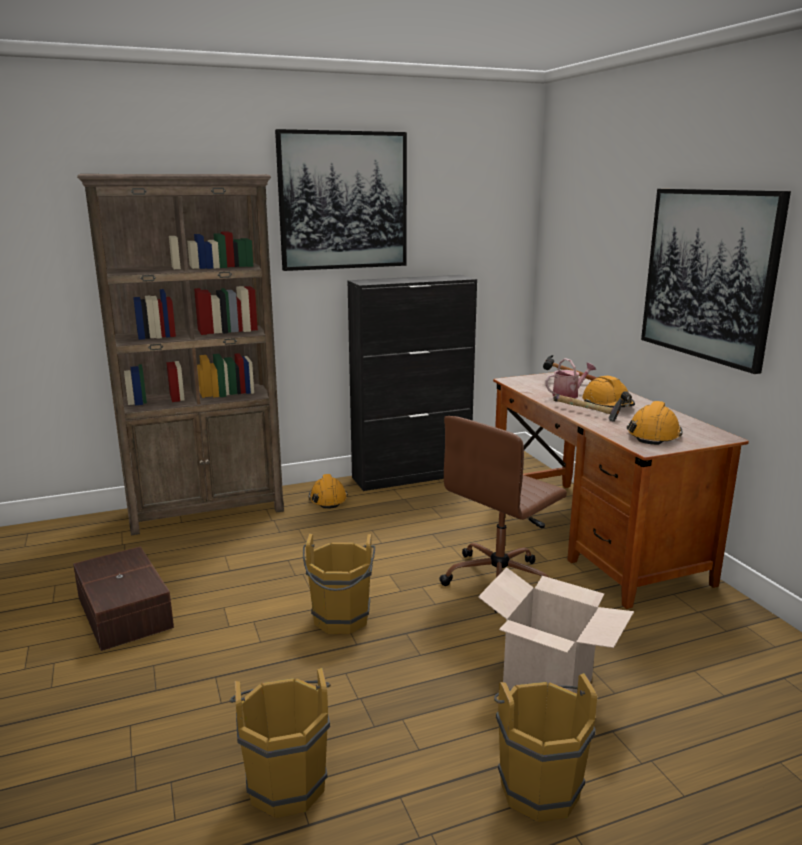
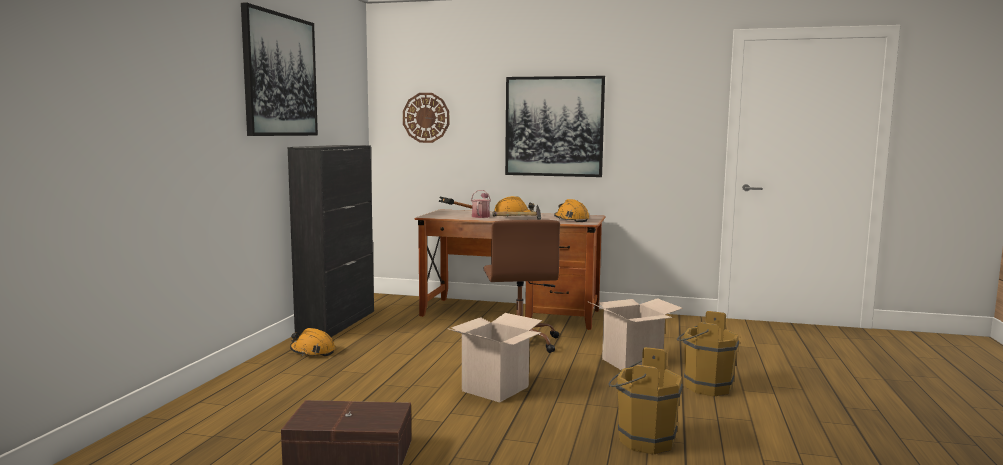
camera: 55 degrees left, 10 degrees down
(207, 511) = (230, 391): brown bookcase -> none
(340, 621) = (495, 389): brown bucket -> cardboard box
(580, 243) = (426, 117): none -> wall clock

